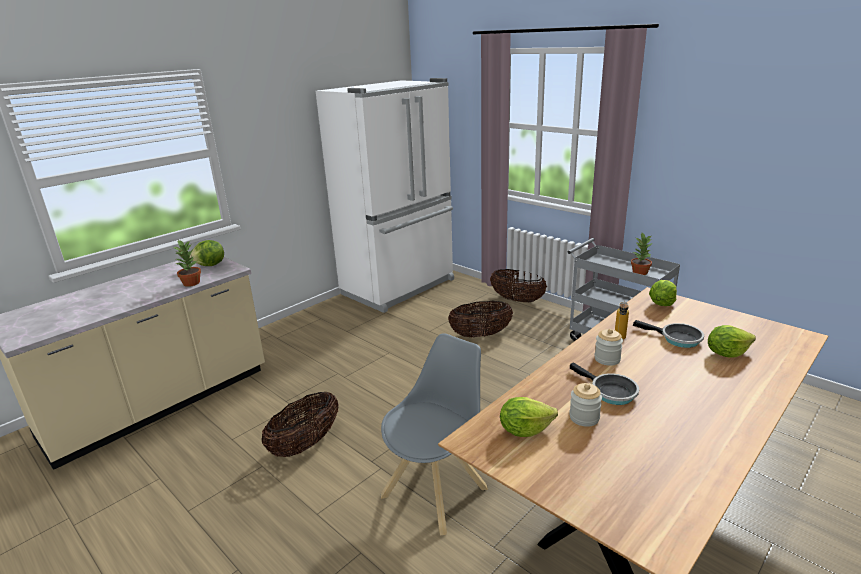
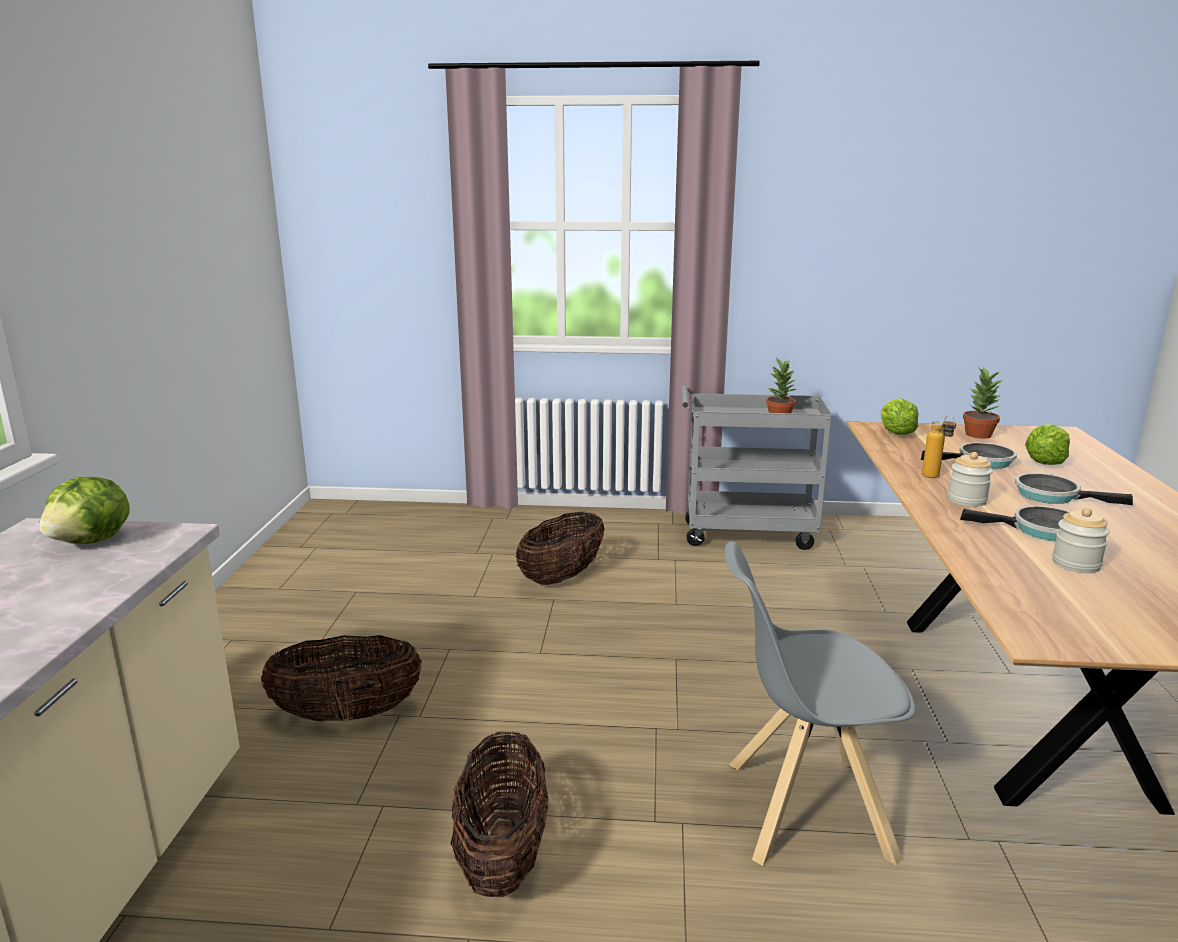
camera: 40 degrees left, 5 degrees down
(192, 283) = (111, 581): potted plant -> potted plant (977, 434)
(400, 287) = (330, 547): white fridge -> none
(436, 490) = (802, 808): grey chair -> grey chair turned 90 degrees counterclockwise
(517, 300) = (550, 517): basket -> basket (347, 714)
(524, 430) = (1057, 601): lettuce -> none
(673, 375) = (1052, 496): none -> frying pan

